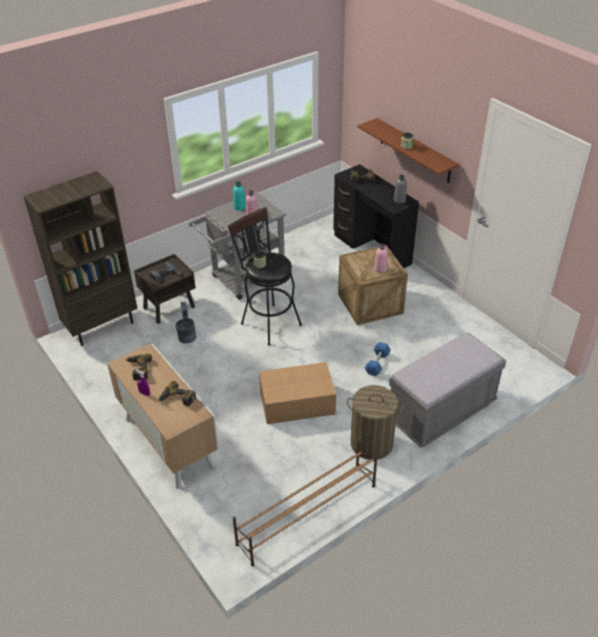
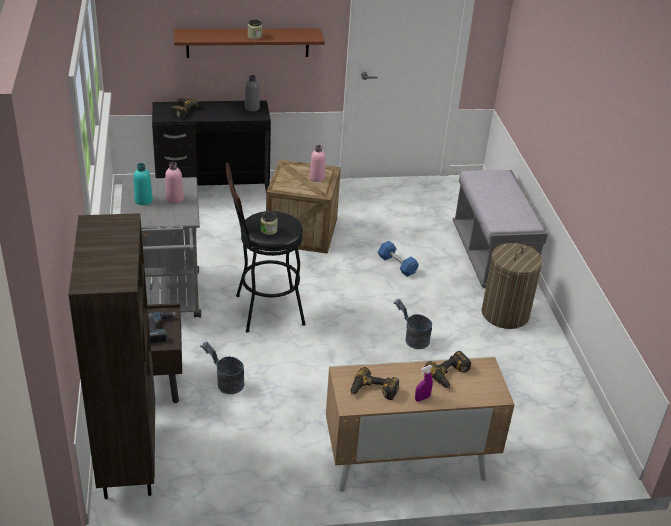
camera: 65 degrees left, 5 degrees down
(296, 402) = (412, 340): cardboard box -> grey bucket
(306, 514) = (574, 392): brown shoe rack -> none

